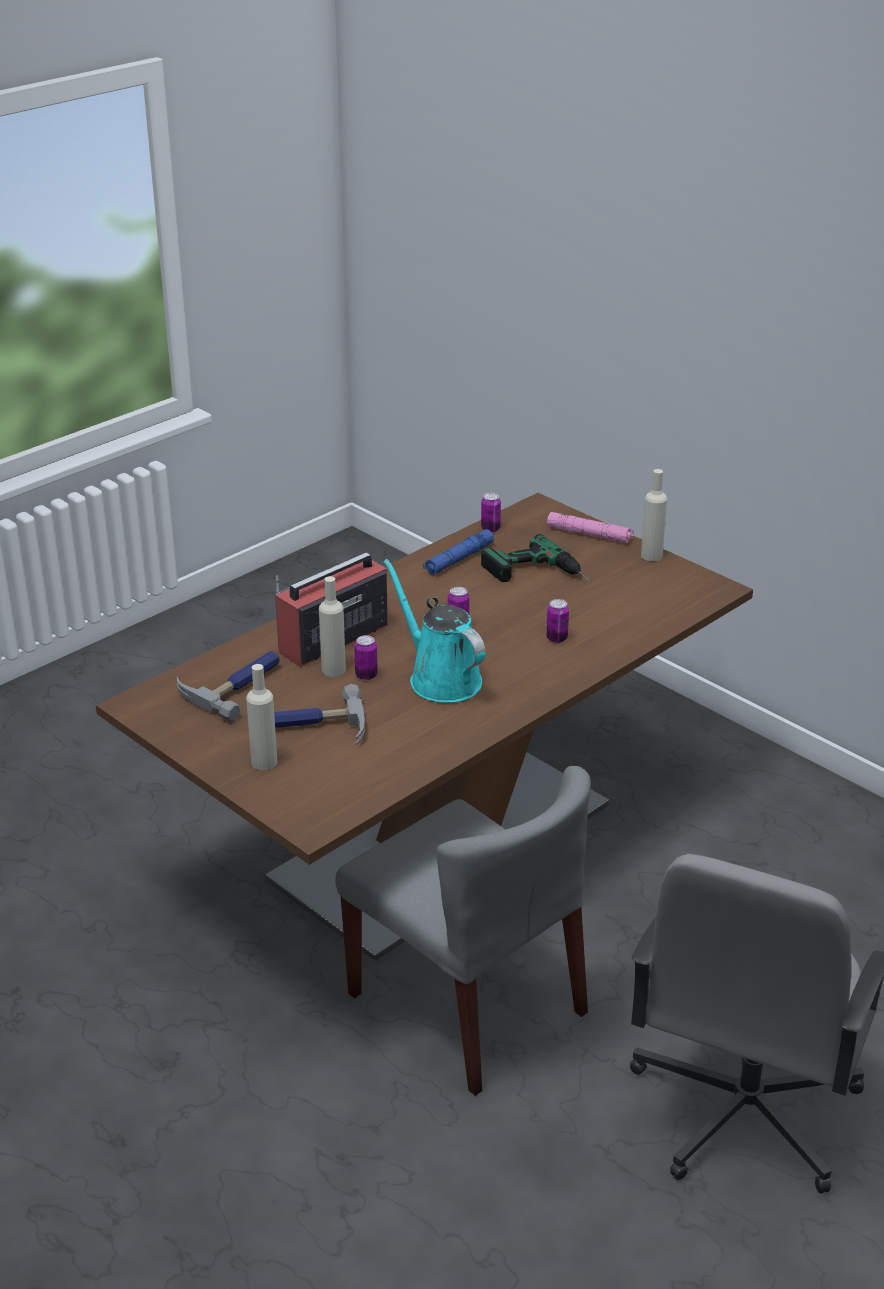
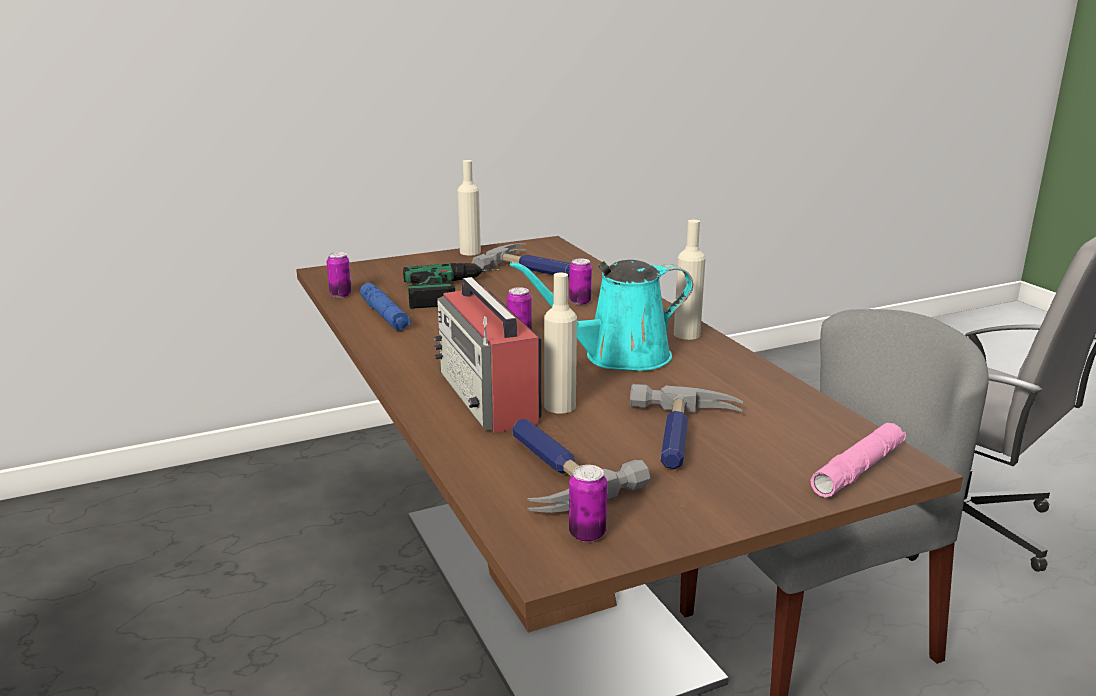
camera: 70 degrees left, 10 degrees down
(264, 762) = (752, 476): beige bottle -> beige bottle (687, 334)
(366, 675) = (586, 390): can -> can (587, 534)
(589, 534) = (405, 264): pink flashlight -> pink flashlight (858, 469)
(627, 597) = (532, 269): none -> hammer

